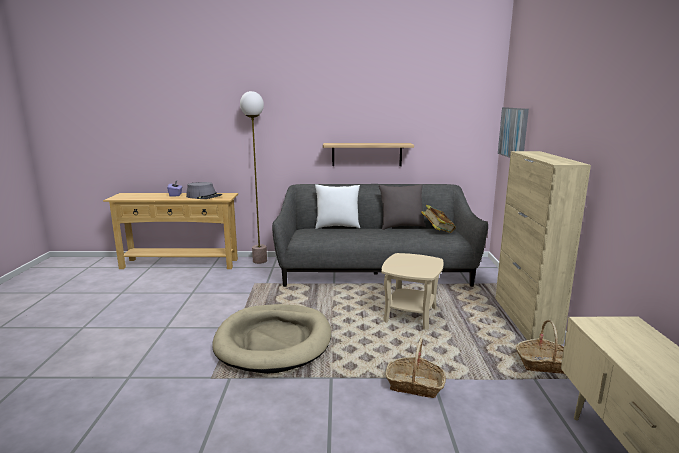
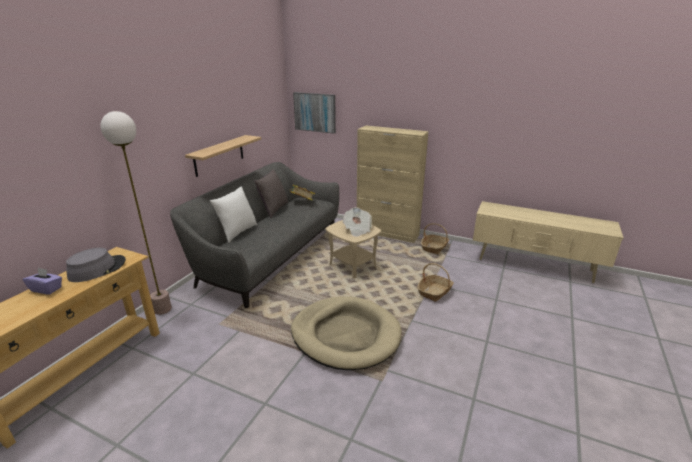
camera: 65 degrees left, 10 degrees up
(414, 266) = (357, 229): none -> newspaper

